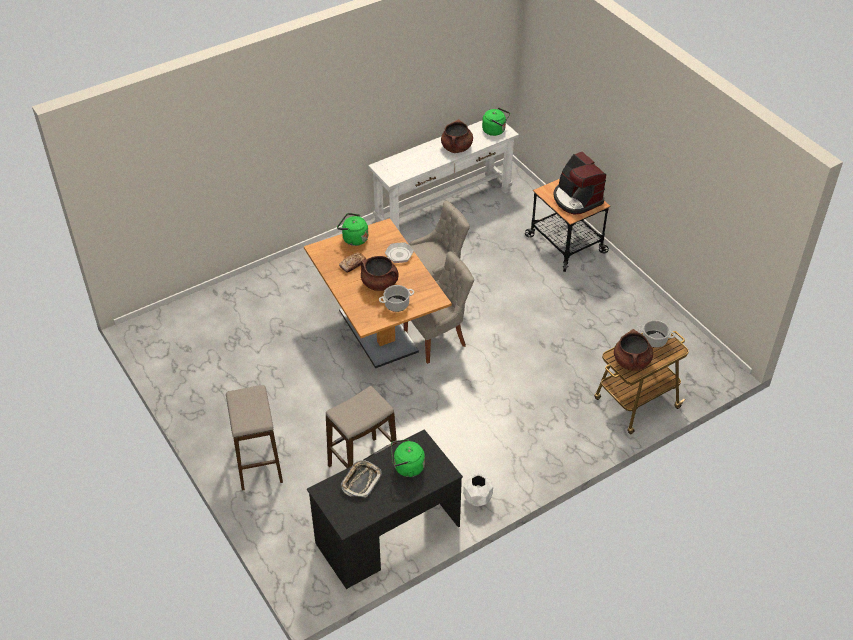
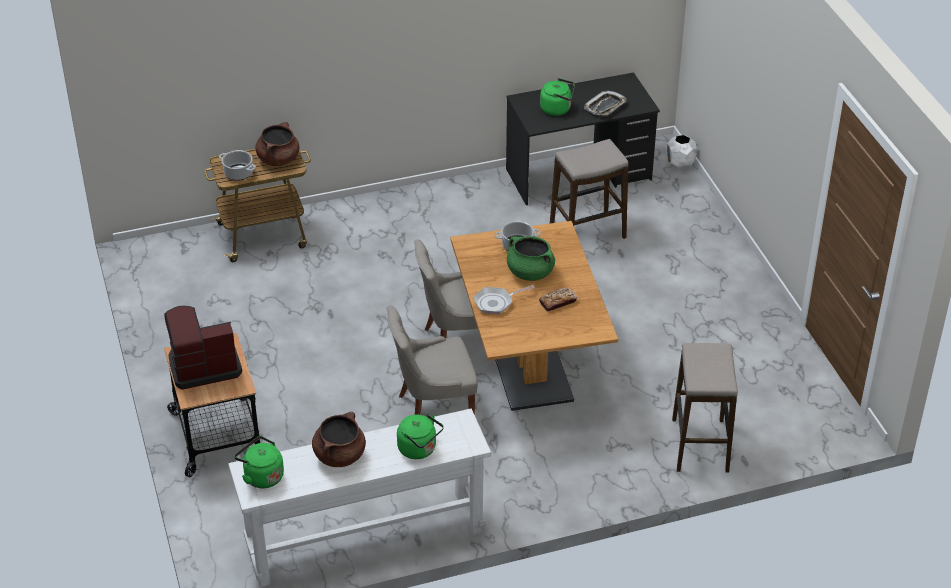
camera: 165 degrees left, 5 degrees down
(258, 463) = (701, 253): stool -> stool (699, 445)
(353, 239) = (547, 336): green kettle -> green kettle (419, 449)
(380, 283) = (530, 273): brown cooking pot -> green cooking pot
(477, 498) = (478, 187): white planter -> white planter (680, 163)
(576, 199) = (203, 365): coffee machine -> coffee machine turned 90 degrees counterclockwise

